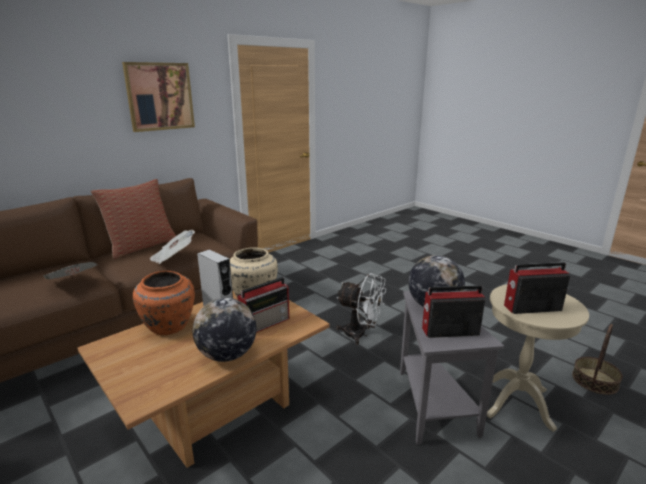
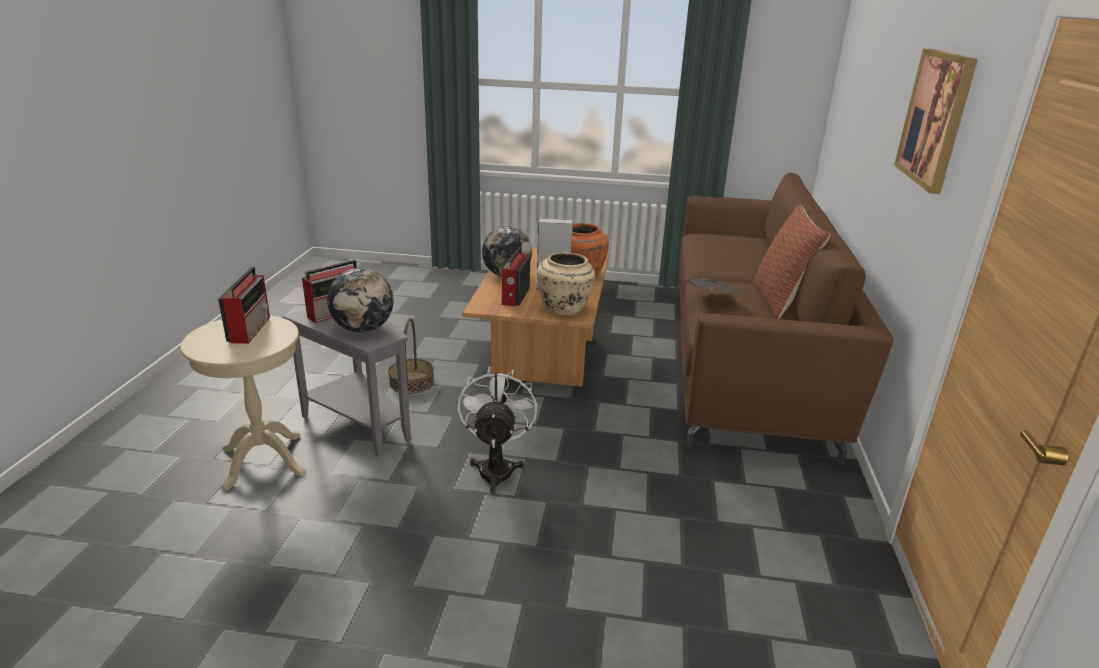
camera: 140 degrees right, 5 degrees up
(74, 283) = (712, 260): newspaper -> none
(360, 334) = (496, 467): white fan -> white fan turned 105 degrees clockwise
(531, 308) = (250, 329): radio -> radio turned 45 degrees counterclockwise
(594, 380) = (140, 534): basket -> basket (412, 382)

